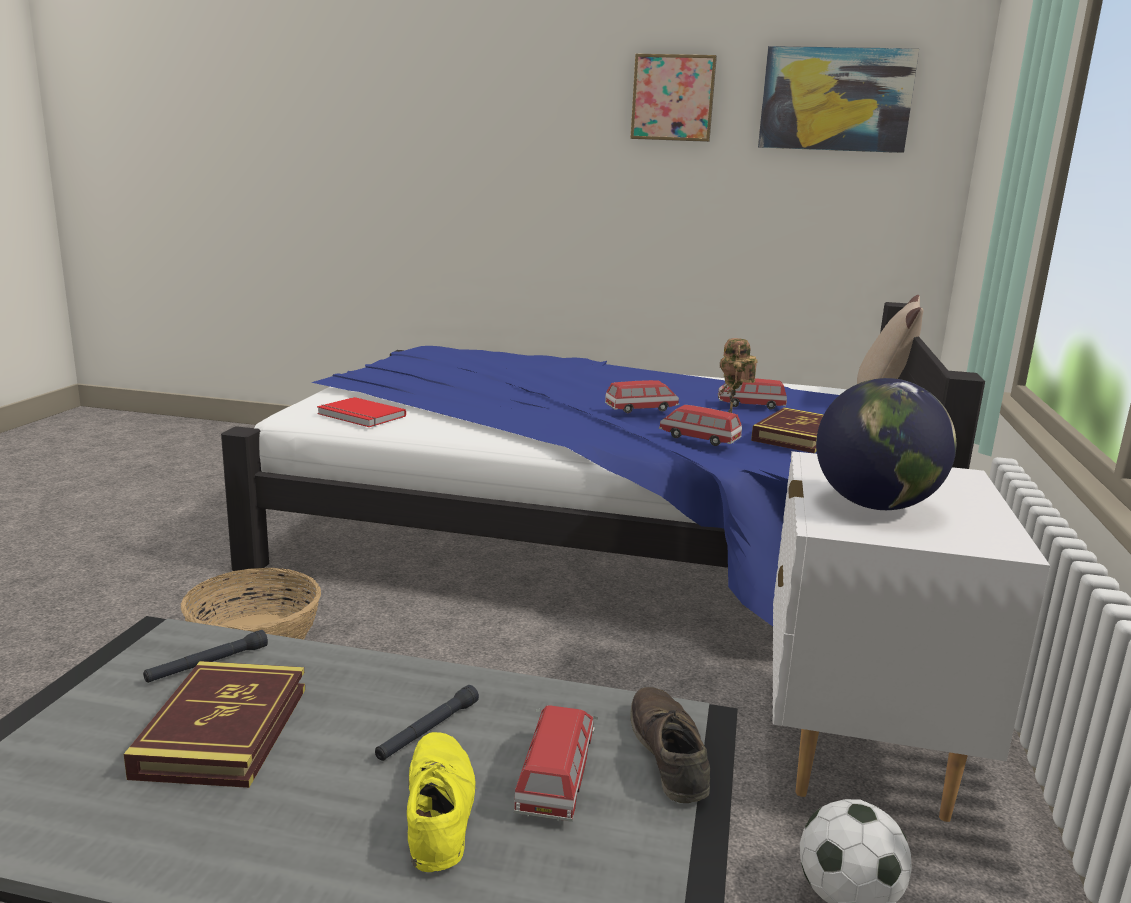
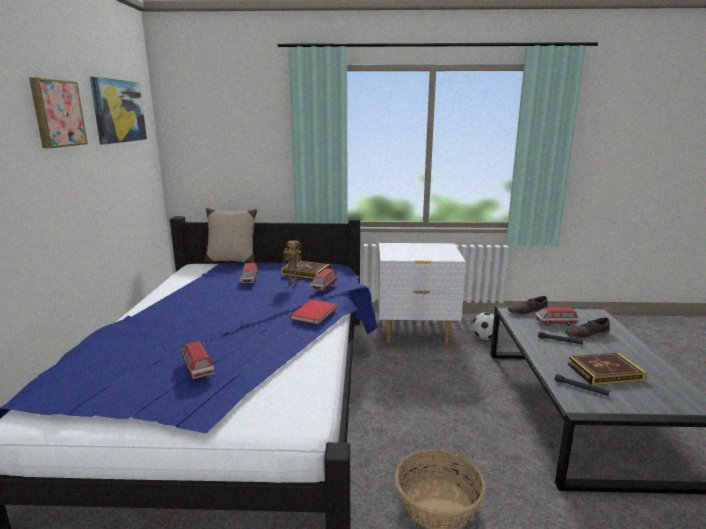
camera: 100 degrees left, 0 degrees up
(360, 416) = (301, 388): red book -> red book (315, 313)
(438, 809) = (586, 334): yellow shoe -> brown shoe
(641, 409) = (274, 299): toy car -> toy car (198, 367)
(876, 505) = (429, 253): globe -> none

